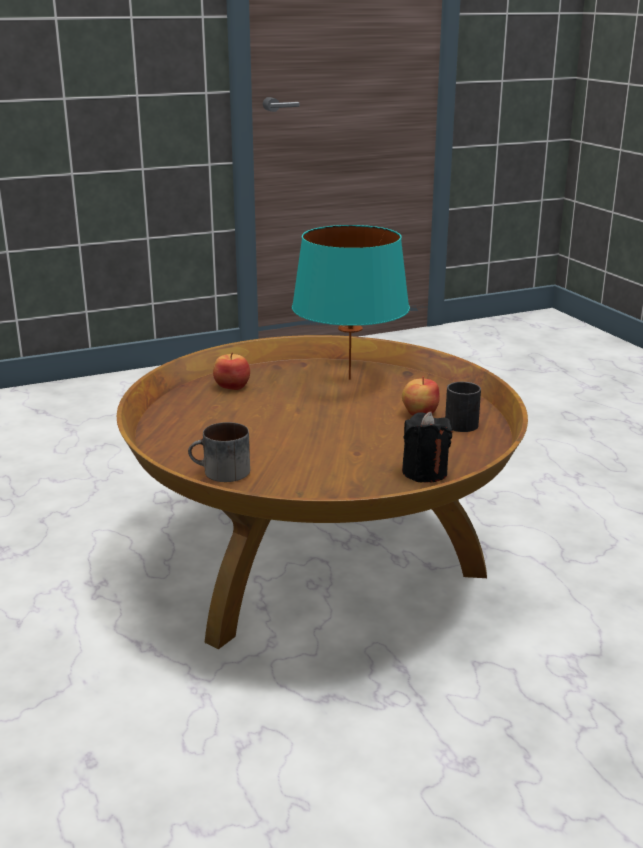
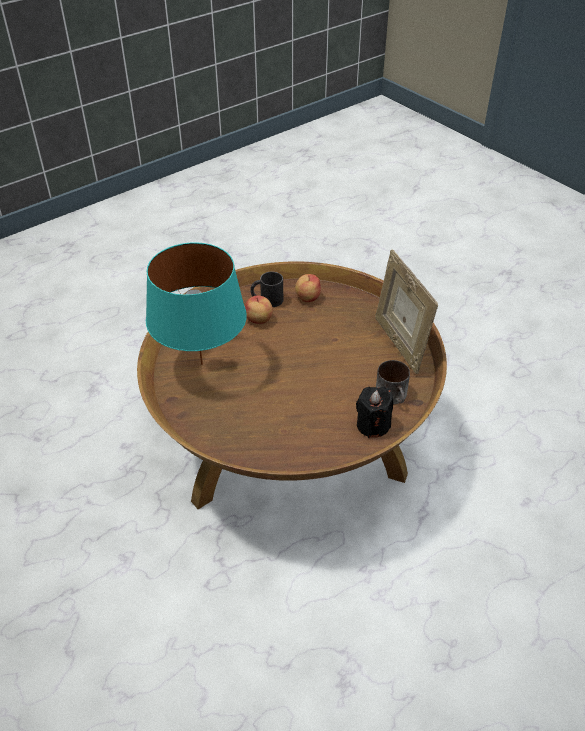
camera: 105 degrees left, 20 degrees up
(232, 386) = (237, 432): apple -> apple (307, 297)
(322, 495) = (399, 343): none -> picture frame
(424, 473) = (349, 308): black candle -> black candle (373, 425)

